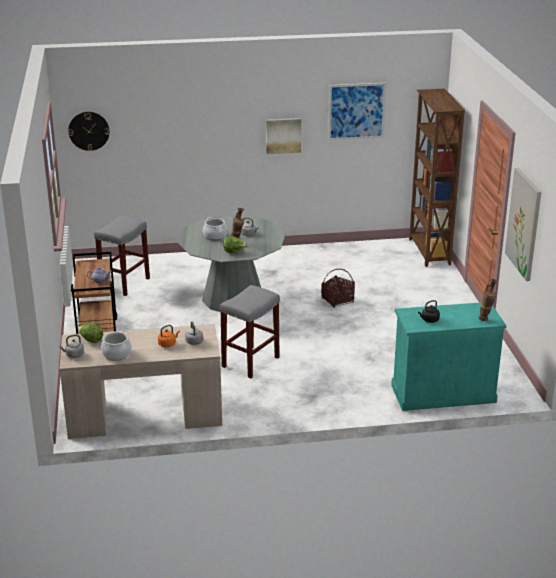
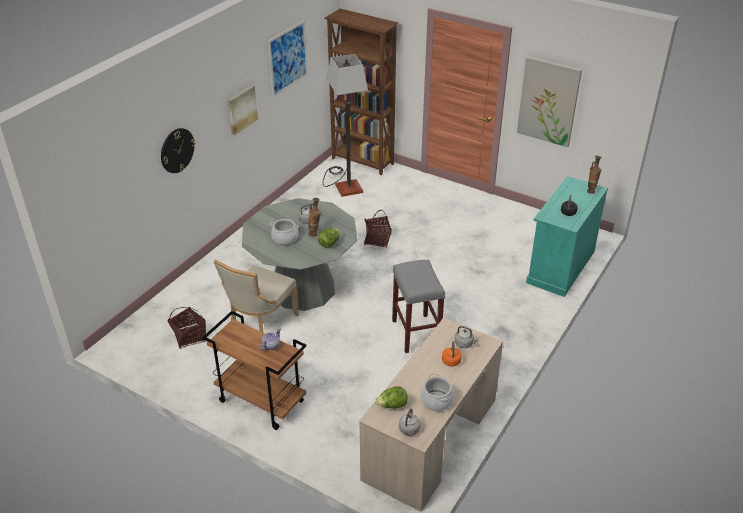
camera: 50 degrees left, 10 degrees up
(89, 131) = (81, 194): wall clock -> wall clock (177, 150)
(125, 283) = (189, 337): grey stool -> basket
(171, 301) = (260, 325): none -> beige chair
(384, 258) = (344, 185): none -> floor lamp

